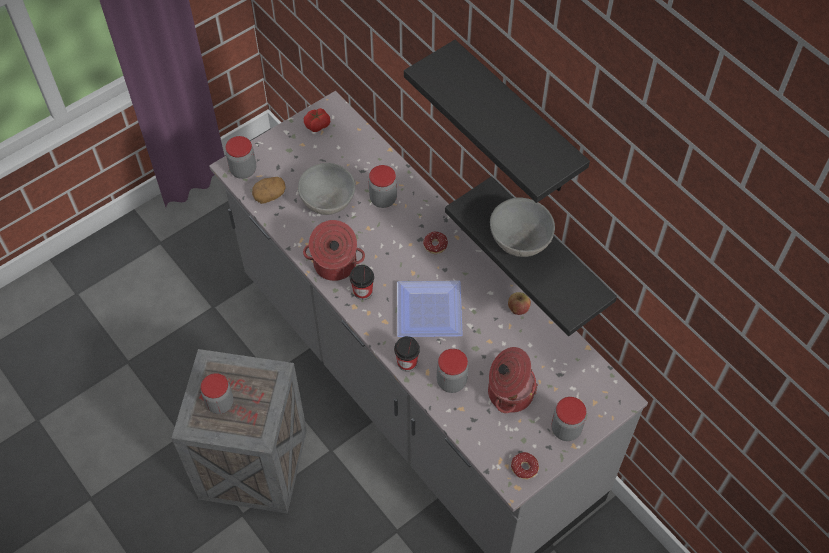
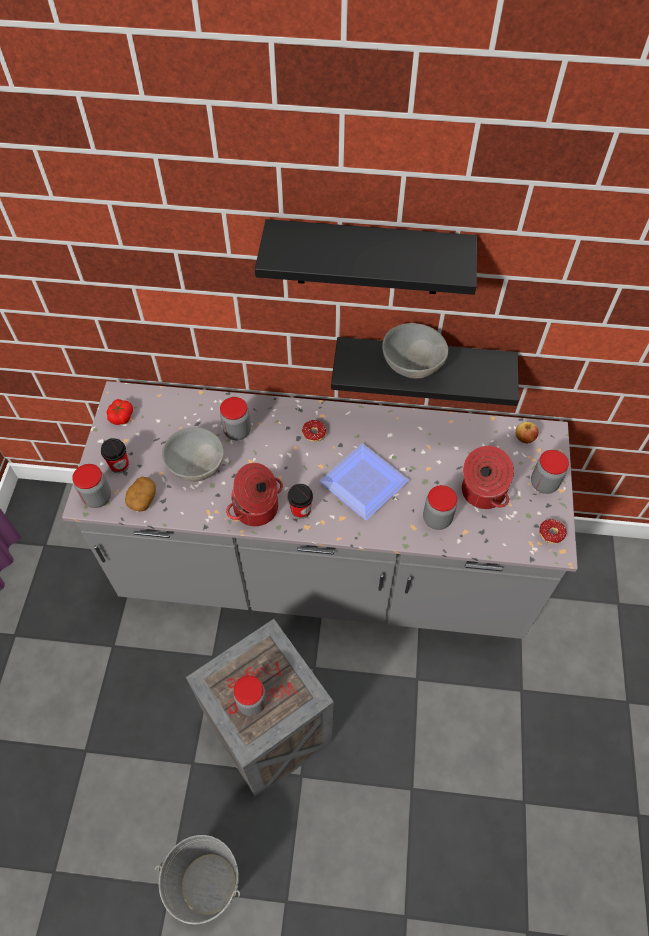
camera: 45 degrees left, 0 degrees up
(114, 521) = (208, 884): none -> grey bucket
(407, 363) = (392, 533): cup -> cup (119, 465)
(518, 309) = (420, 430): apple -> apple (524, 438)

